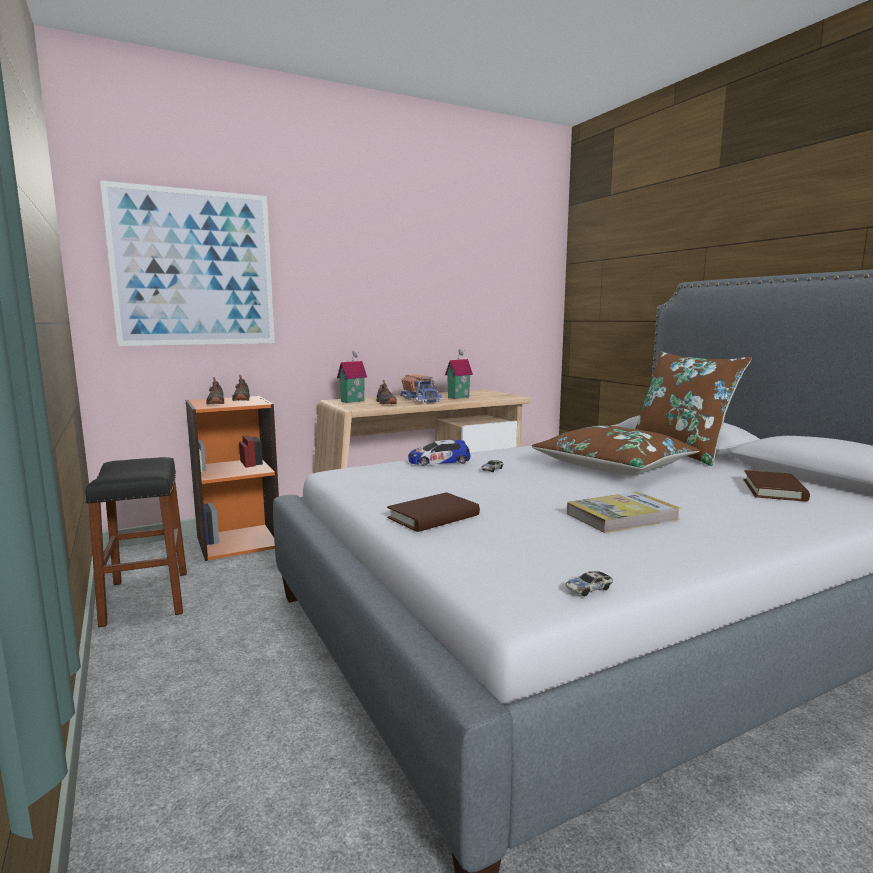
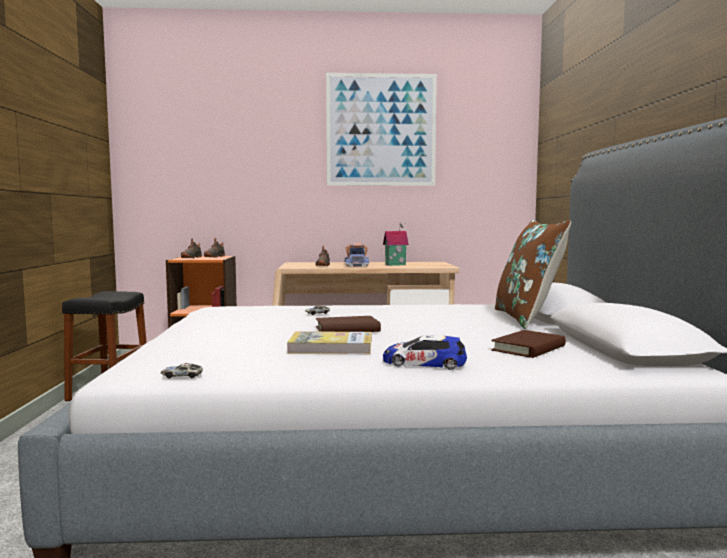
camera: 25 degrees right, 5 degrees down
(194, 268) = (193, 159): picture -> picture (381, 130)
(352, 401) = (303, 263): toy house -> none
(433, 517) = (200, 333): brown book -> brown book (347, 329)
(439, 461) = (297, 306): toy car -> toy car (424, 363)
(613, 466) = (430, 321): brown pillow -> none

